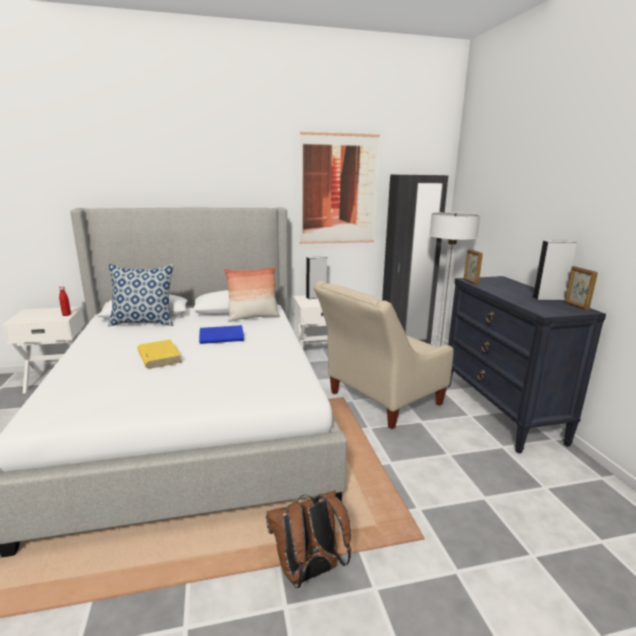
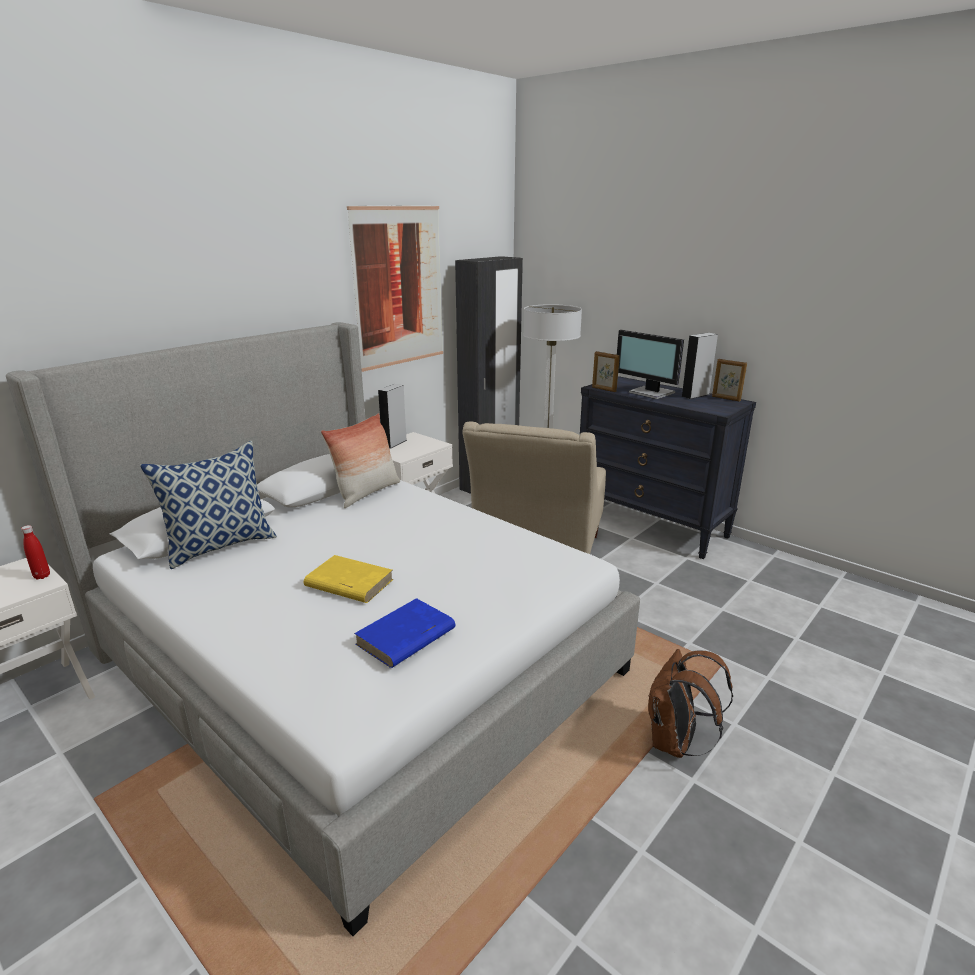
camera: 35 degrees left, 5 degrees up
(221, 337) = (378, 532): blue book -> blue book (405, 637)
(508, 290) = (651, 393): none -> monitor

